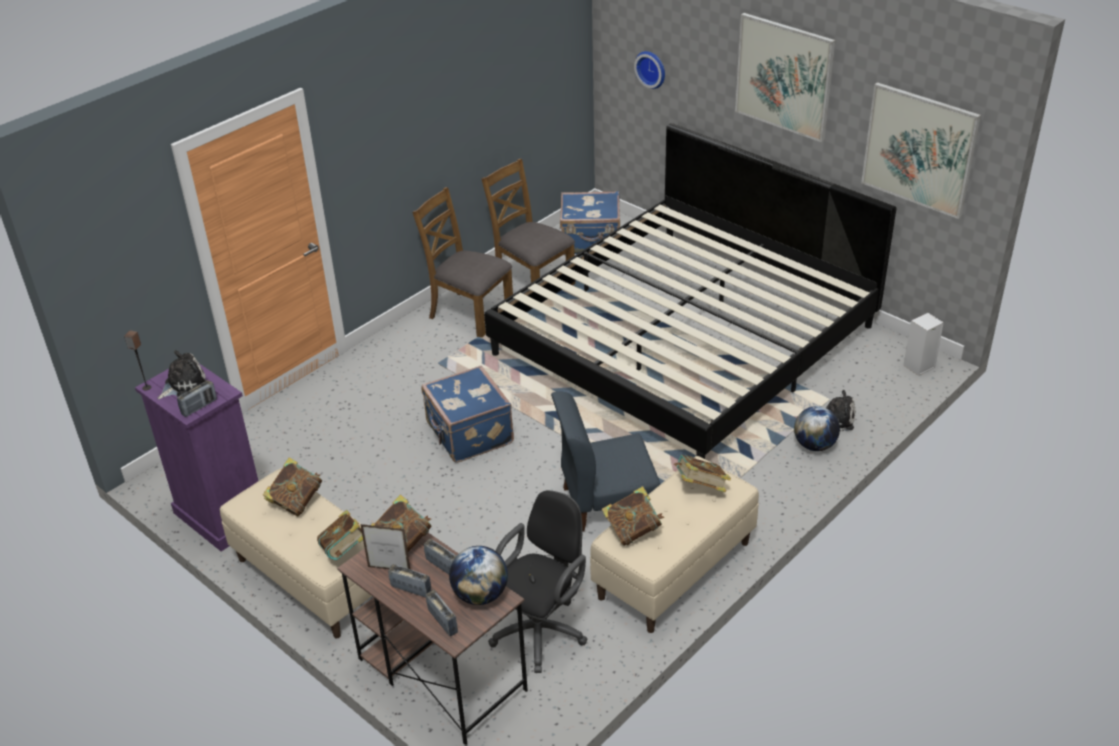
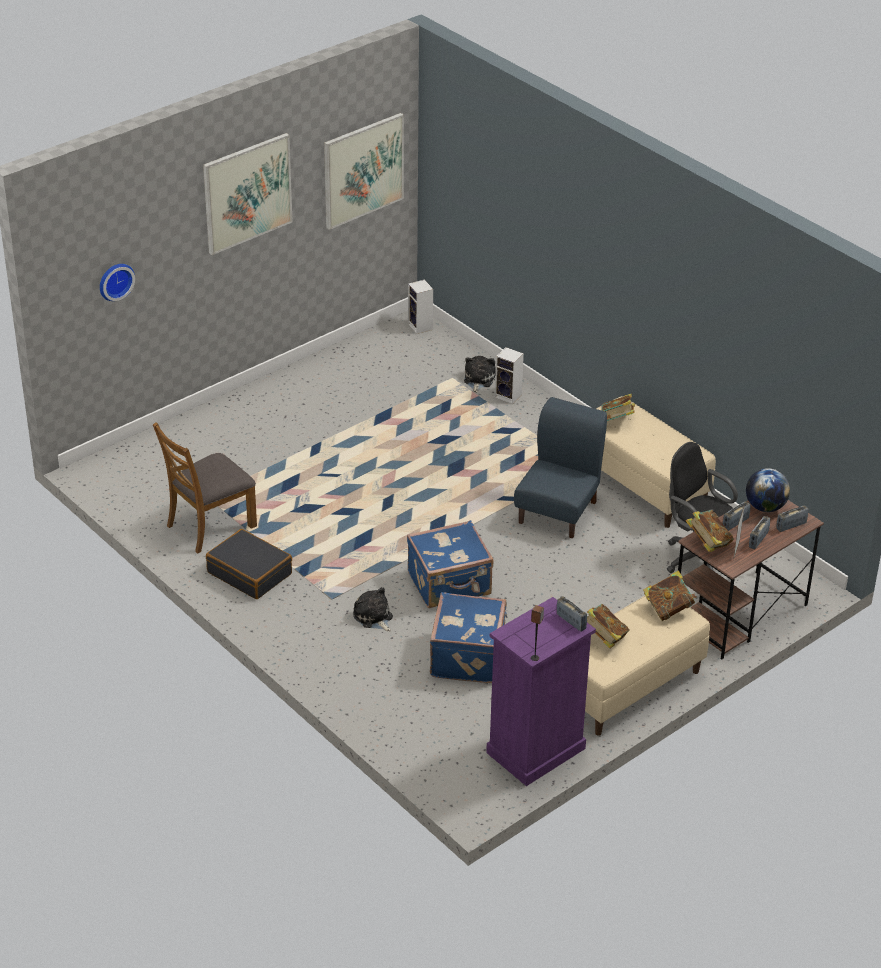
camera: 85 degrees left, 0 degrees up
(184, 384) = (534, 633): plush toy -> plush toy (373, 617)
(470, 313) = (250, 573): brown chair -> black suitcase
(591, 242) = (146, 479): blue suitcase -> blue suitcase (469, 657)
(606, 502) = (558, 512): blue chair -> blue chair turned 150 degrees counterclockwise
(633, 531) = (661, 459): book -> none
(684, 340) = (342, 441): bed -> none
(814, 445) = (509, 396): globe -> speaker

